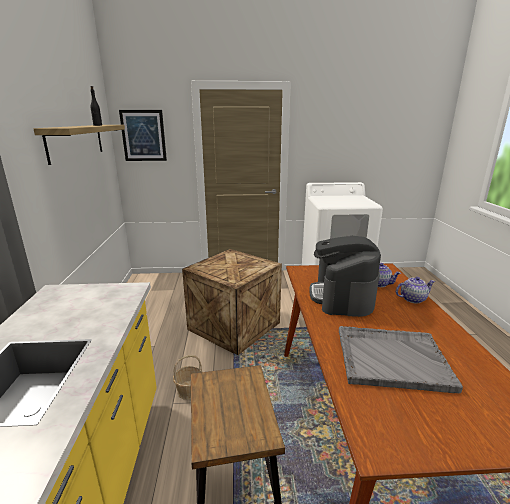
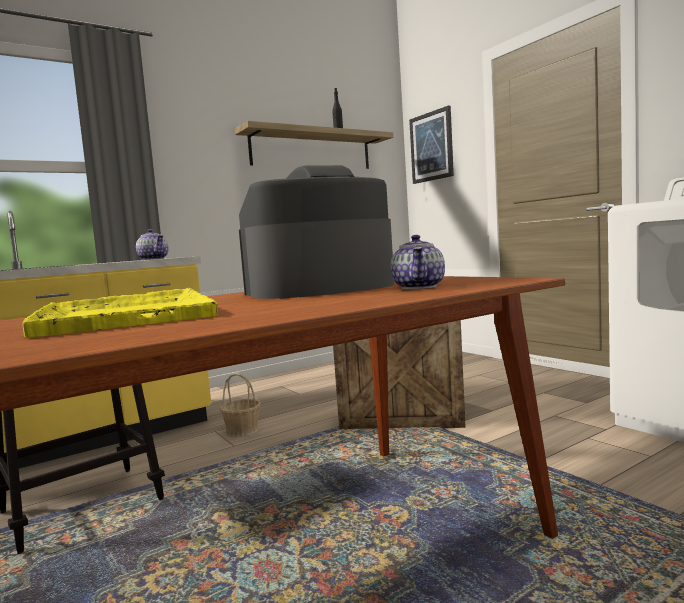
camera: 60 degrees right, 15 degrees down
(390, 359) = (126, 315): grey tray -> yellow tray
(413, 299) = (389, 297): teapot -> teapot (154, 259)

